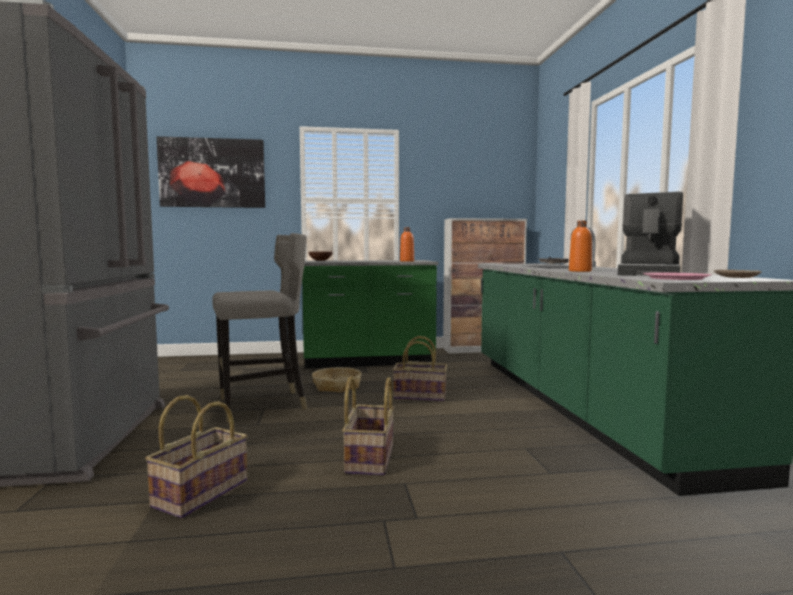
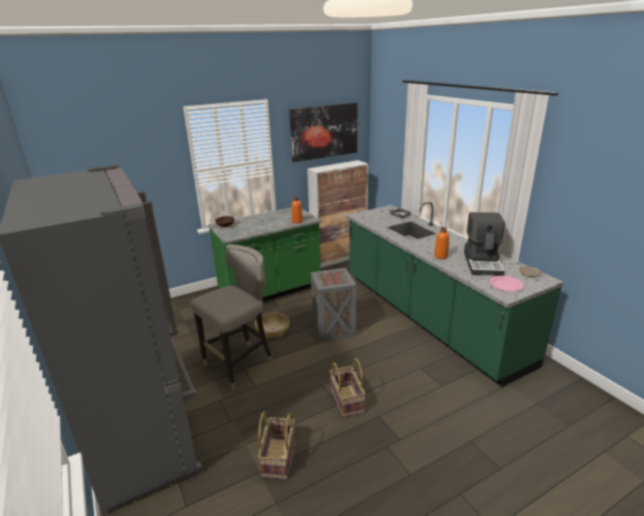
camera: 20 degrees left, 20 degrees up
(212, 173) = (110, 160): picture -> picture (324, 131)
(420, 396) = (334, 328): basket -> crate

